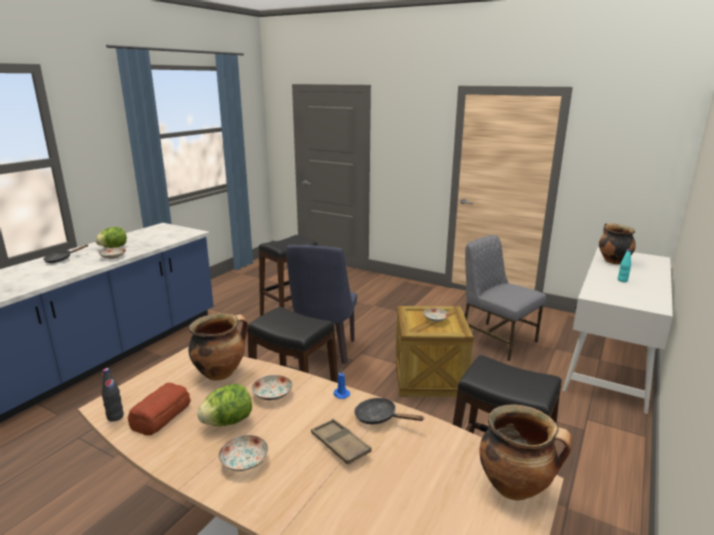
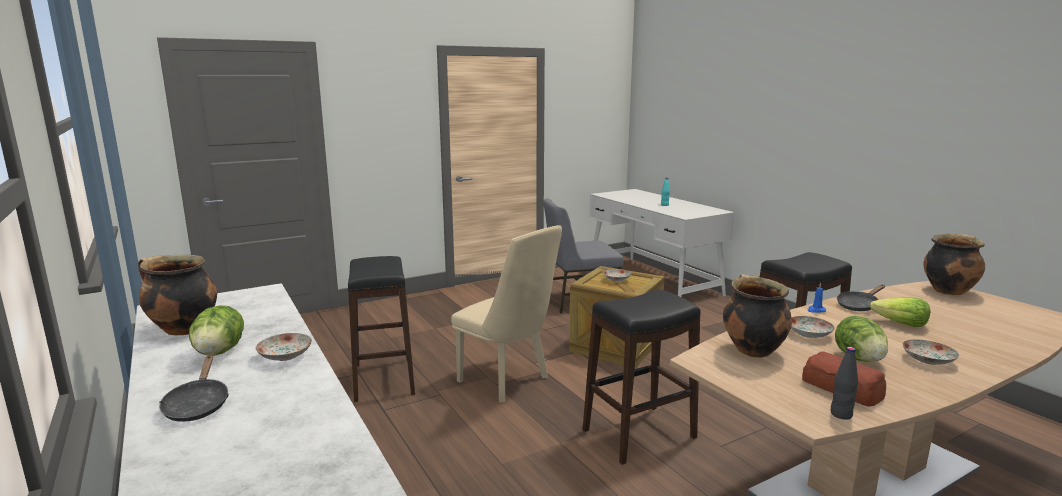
camera: 60 degrees left, 5 degrees down
(324, 352) = (508, 382): blue chair -> beige chair
(340, 445) = (900, 324): brown tray -> lettuce
(612, 261) = (625, 198): cooking pot -> cooking pot (182, 329)

